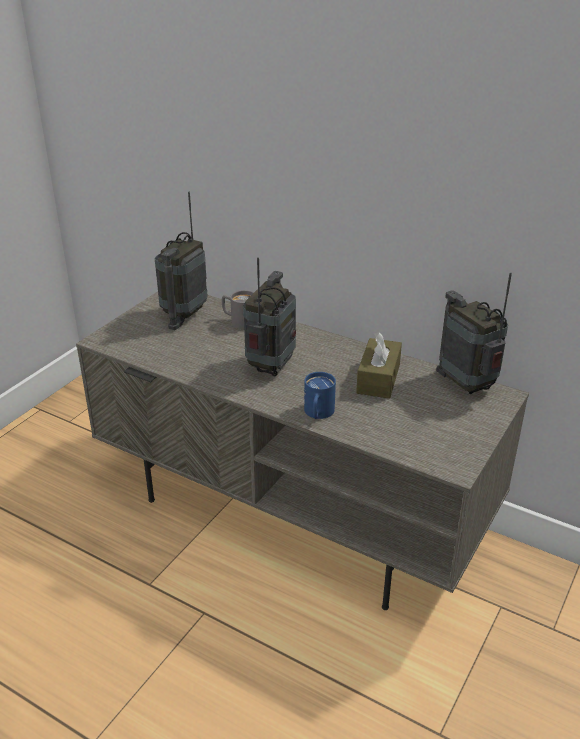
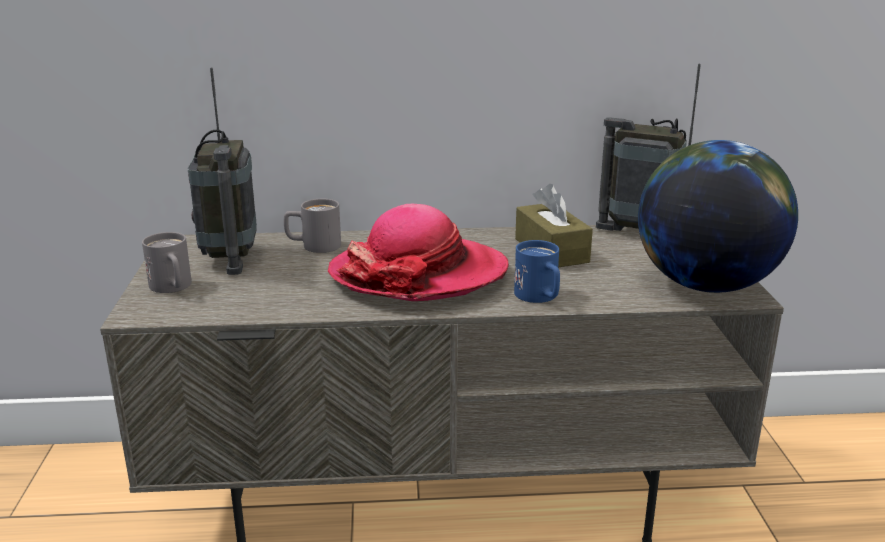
camera: 35 degrees left, 10 degrees down
(134, 328) = (173, 288): none -> grey mug
(271, 367) = (418, 274): radio -> hat
(442, 448) = (705, 285): none -> globe

